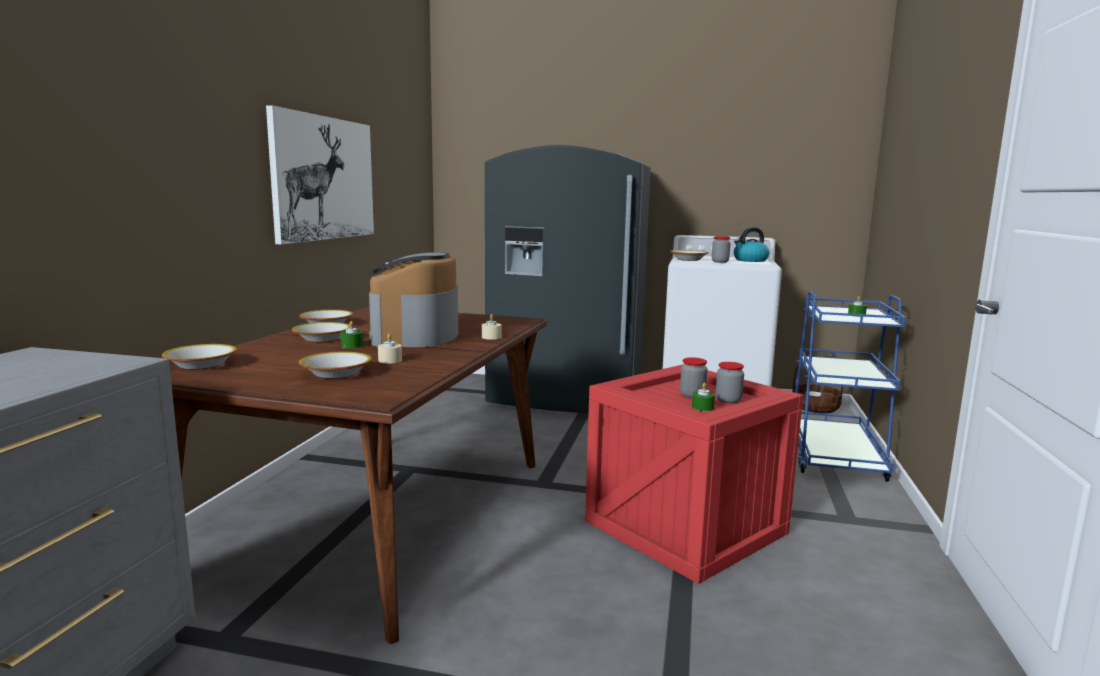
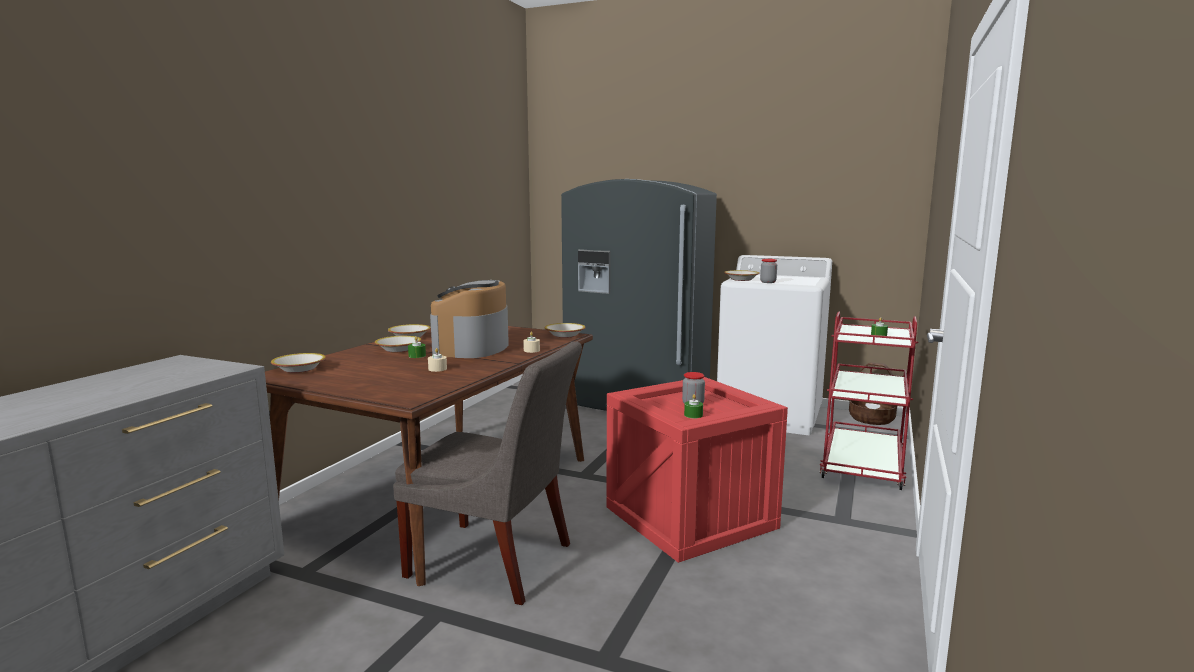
camera: 10 degrees right, 0 degrees up
(324, 178) = (420, 214): picture -> none
(336, 374) = (390, 379): bowl -> bowl (564, 335)
(480, 602) = (496, 562): none -> grey chair
(728, 400) = (721, 410): jar -> none
(750, 260) = (800, 280): kettle -> none
(834, 458) = (862, 466): blue cart -> red cart

